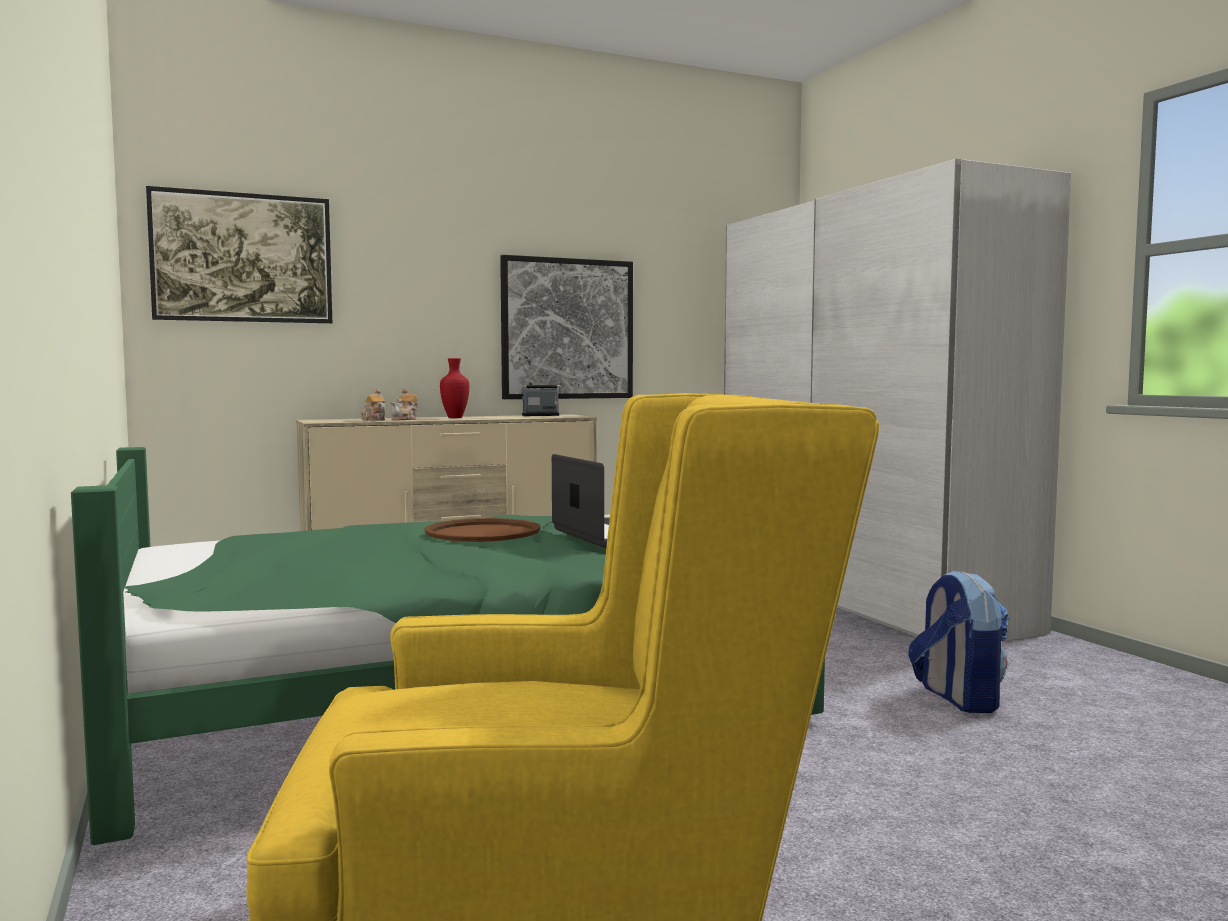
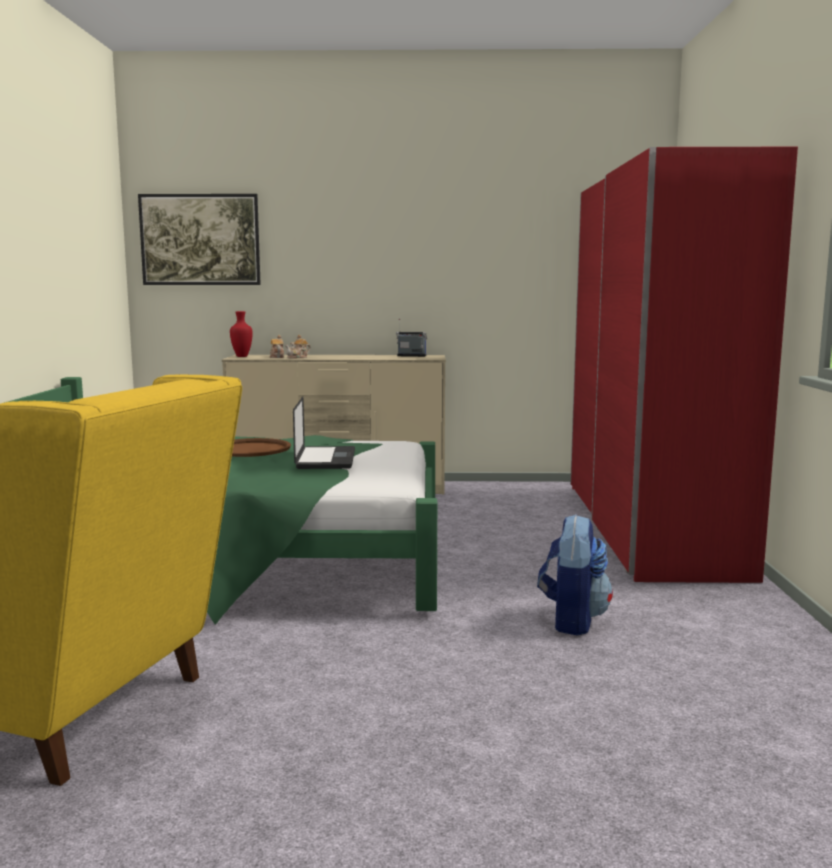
camera: 25 degrees right, 5 degrees up
(455, 417) = (340, 356): red vase -> red vase (242, 356)
(567, 329) = (444, 285): picture -> none
(862, 596) = (648, 527): white wardrobe -> red wardrobe

